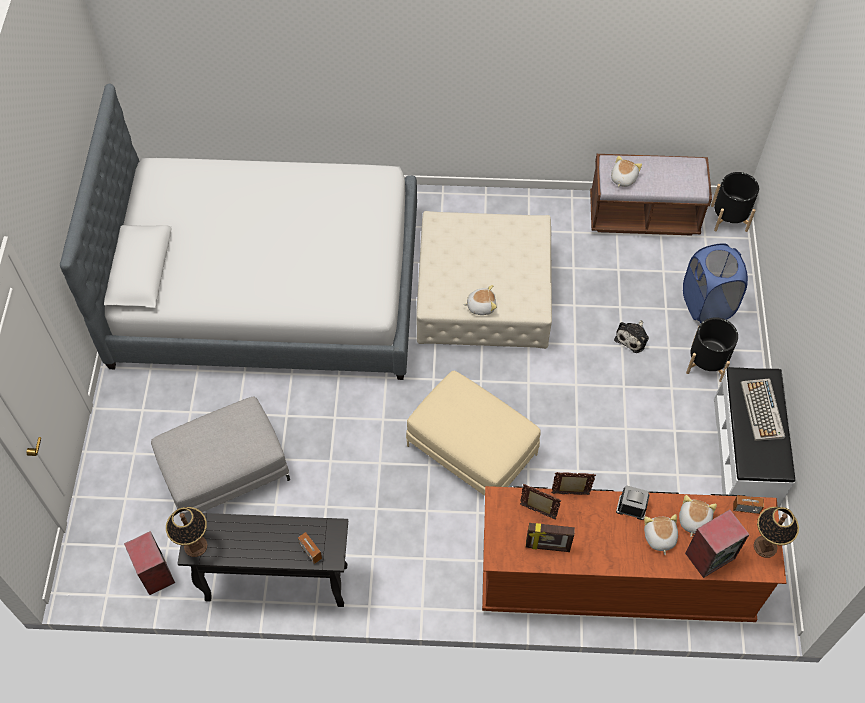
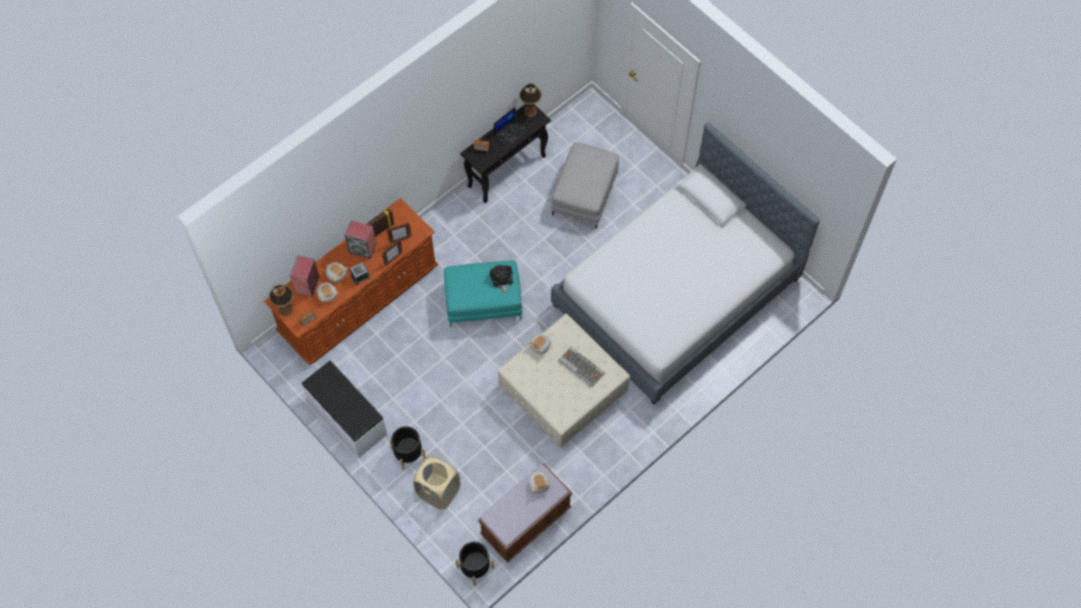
camera: 135 degrees right, 5 degrees up
(154, 573) = (562, 131): speaker -> speaker (363, 248)
(251, 538) = (511, 133): none -> laptop
(472, 449) = (483, 301): beige ottoman -> turquoise ottoman
(633, 337) = (460, 434): plush toy -> plush toy (501, 279)
(707, 304) = (438, 492): blue laundry basket -> beige laundry basket
(762, 411) = (345, 406): keyboard -> keyboard (580, 366)

